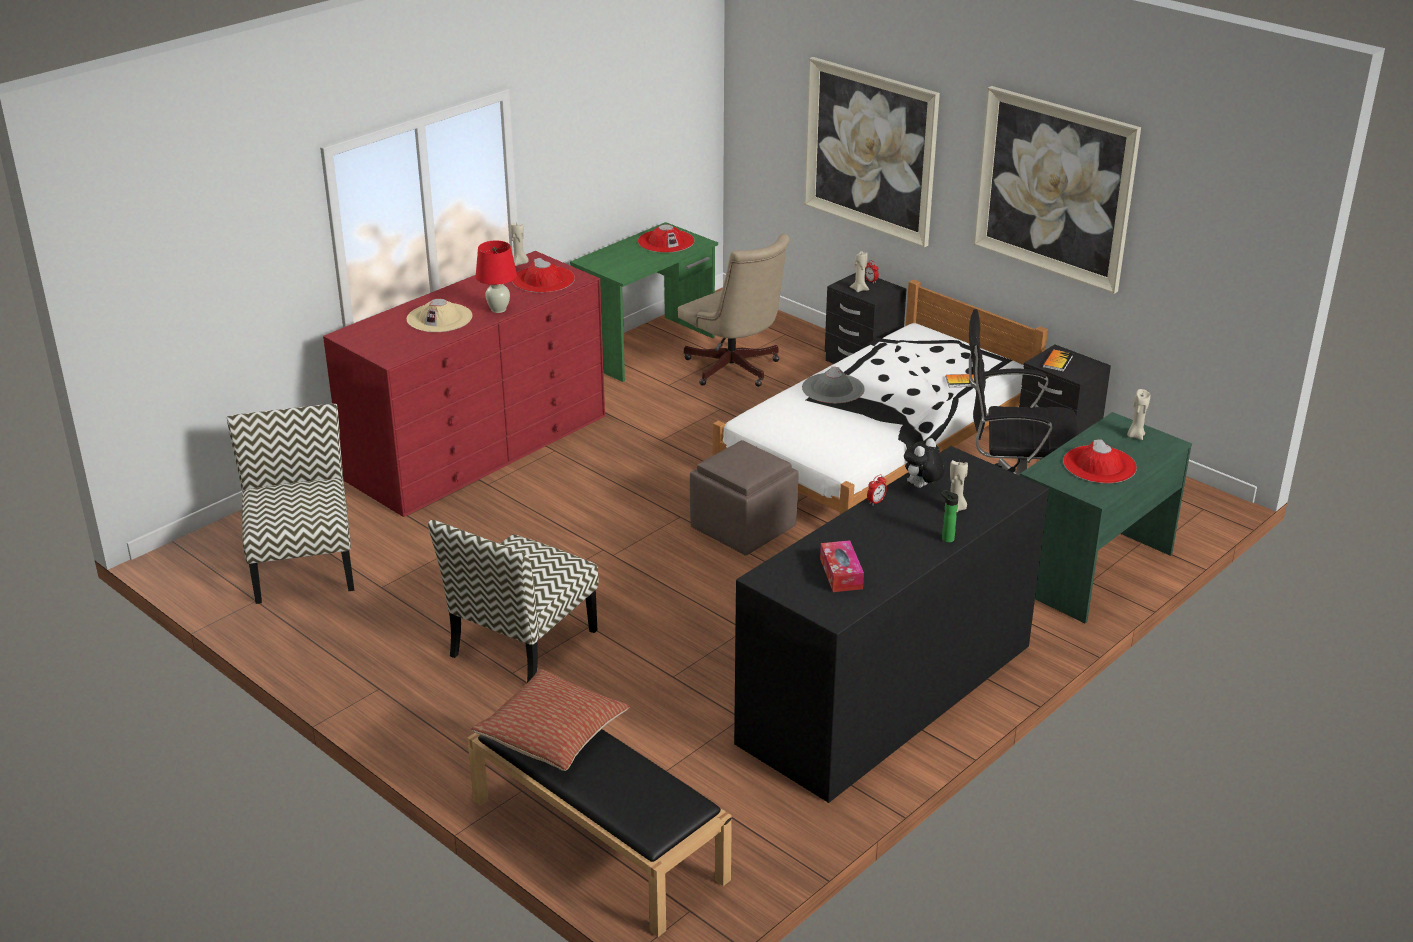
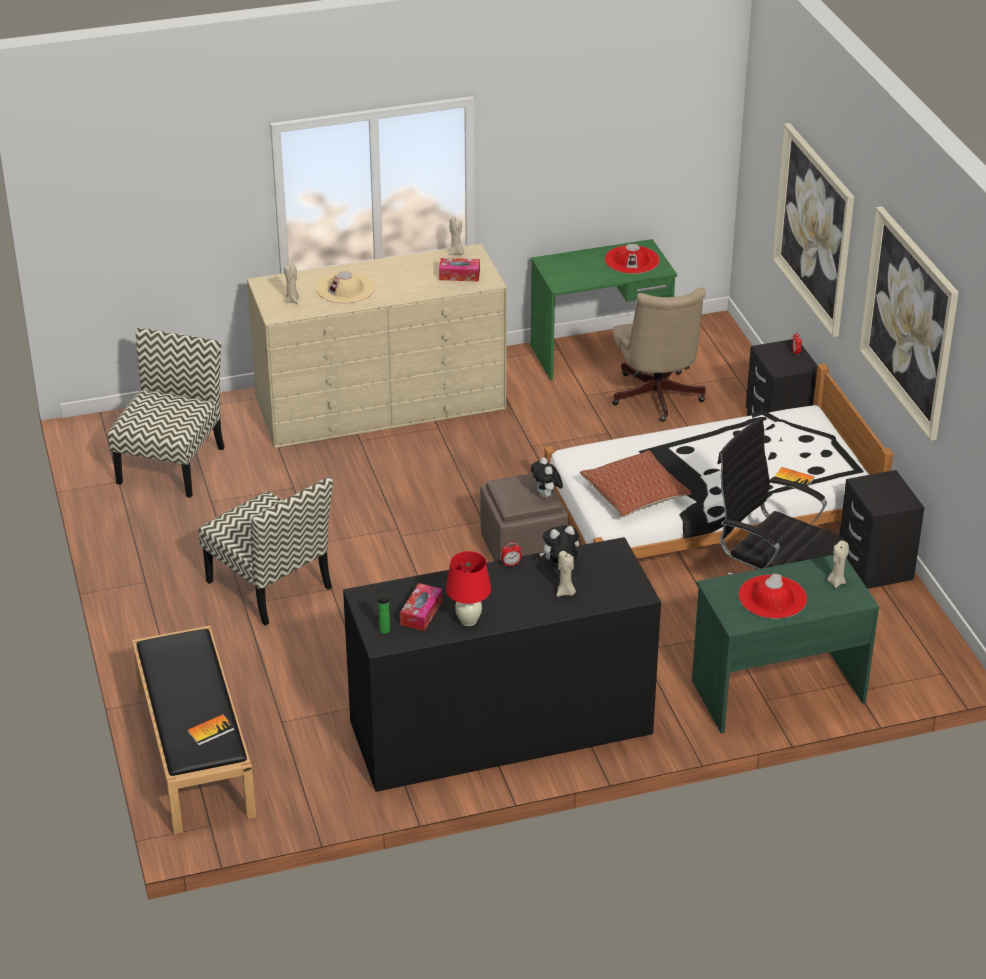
camera: 30 degrees right, 5 degrees up
(478, 447) = (381, 404): red dresser -> beige dresser
(498, 309) = (397, 294): red table lamp -> red table lamp (468, 621)
(523, 644) = (271, 585): chair -> chair turned 105 degrees counterclockwise
(543, 280) = (459, 275): red hat -> tissue box
(552, 733) = (182, 659): pillow -> pillow (635, 494)
(770, 458) = (546, 495): none -> plush toy
(833, 389) = (672, 448): grey hat -> none
(859, 289) = (776, 358): beige candle -> beige candle (292, 300)
(946, 538) = (530, 614): bottle -> bottle (384, 629)
(1057, 361) = (878, 488): book -> book (210, 731)

